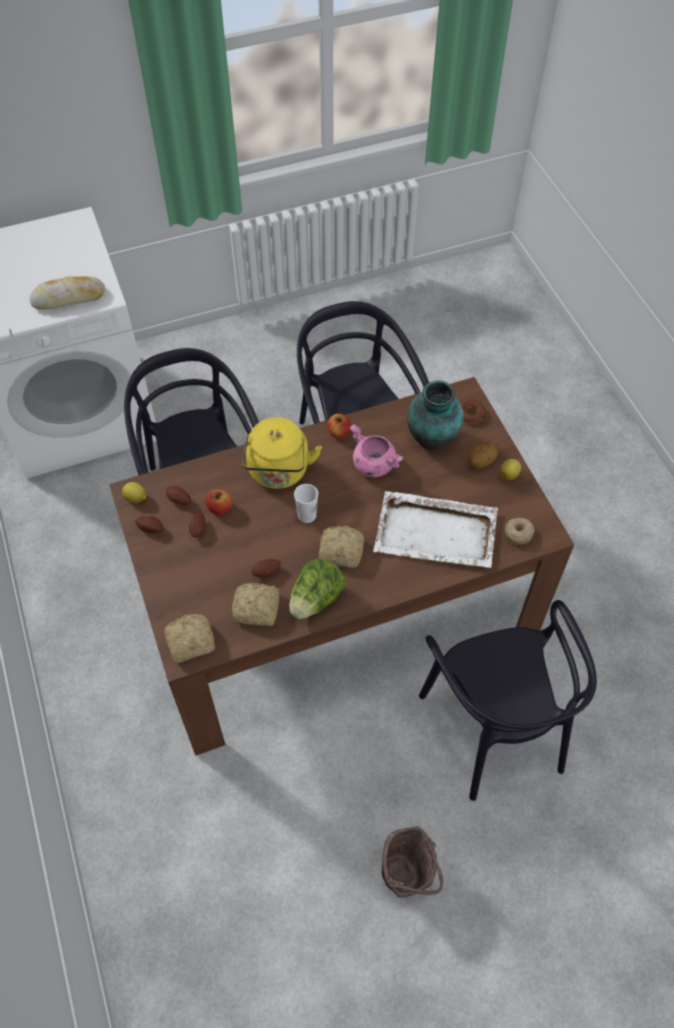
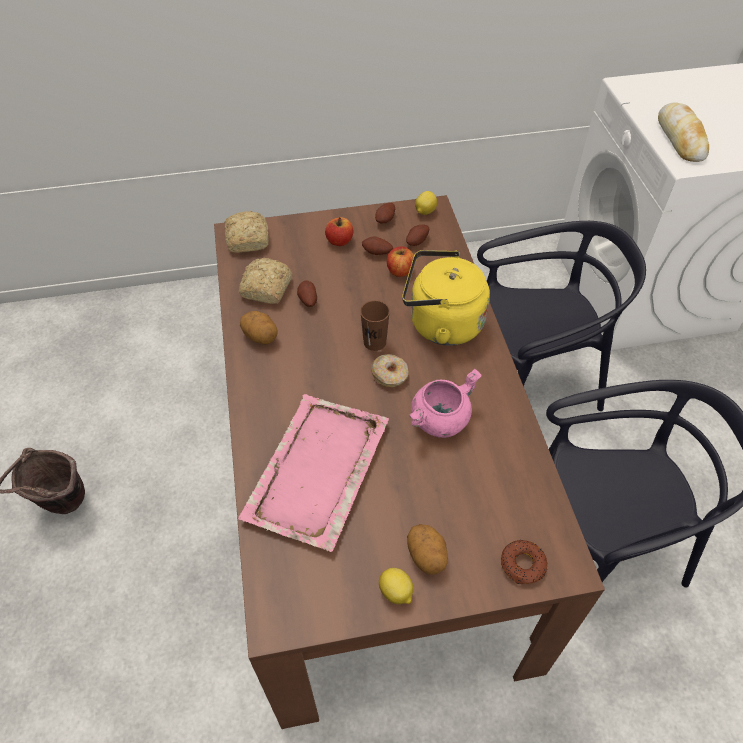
camera: 100 degrees right, 5 degrees down
(307, 515) = (374, 342): white cup -> brown cup
(316, 599) = (261, 337): lettuce -> potato
(339, 433) = (497, 390): apple -> apple (339, 241)
(340, 550) = (317, 366): bread -> none
(432, 440) = (475, 498): vase -> none
(437, 533) = (316, 472): white tray -> pink tray
(494, 728) = (176, 632): black chair -> none
(518, 533) = (288, 577): donut -> donut (390, 375)

